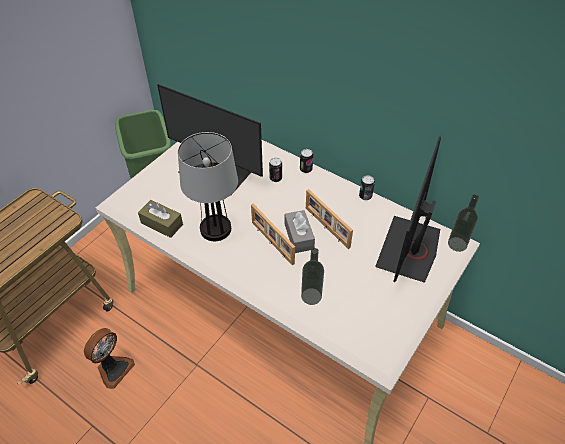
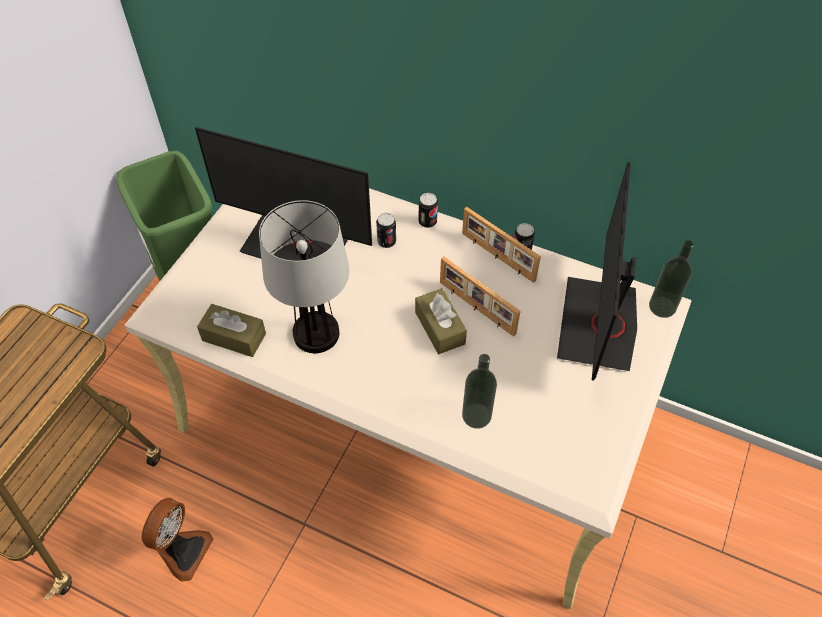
camera: 10 degrees left, 5 degrees up
(271, 243) = (402, 343): picture frame -> picture frame (497, 257)
(299, 236) = (440, 328): grey tissue box -> brown tissue box

